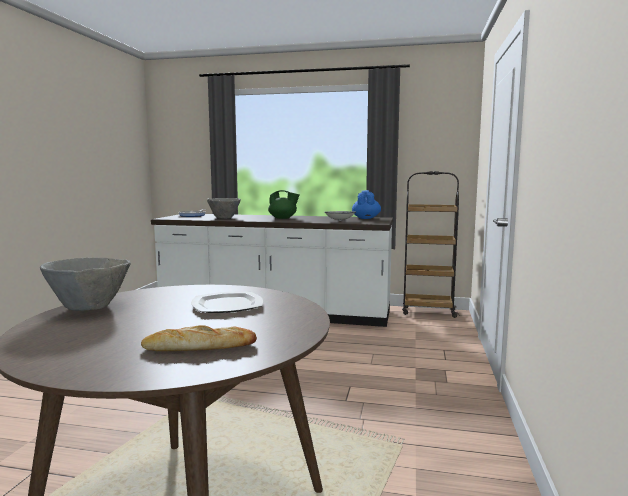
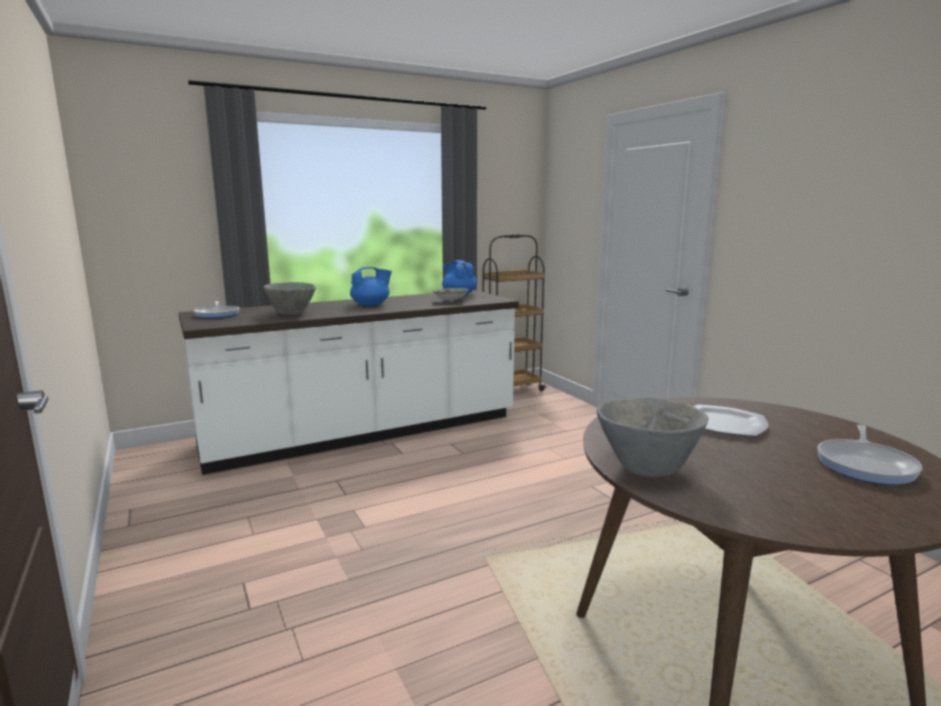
camera: 40 degrees left, 5 degrees up
(200, 346) = (866, 465): bread -> frying pan
(283, 218) = (371, 305): green teapot -> blue teapot

